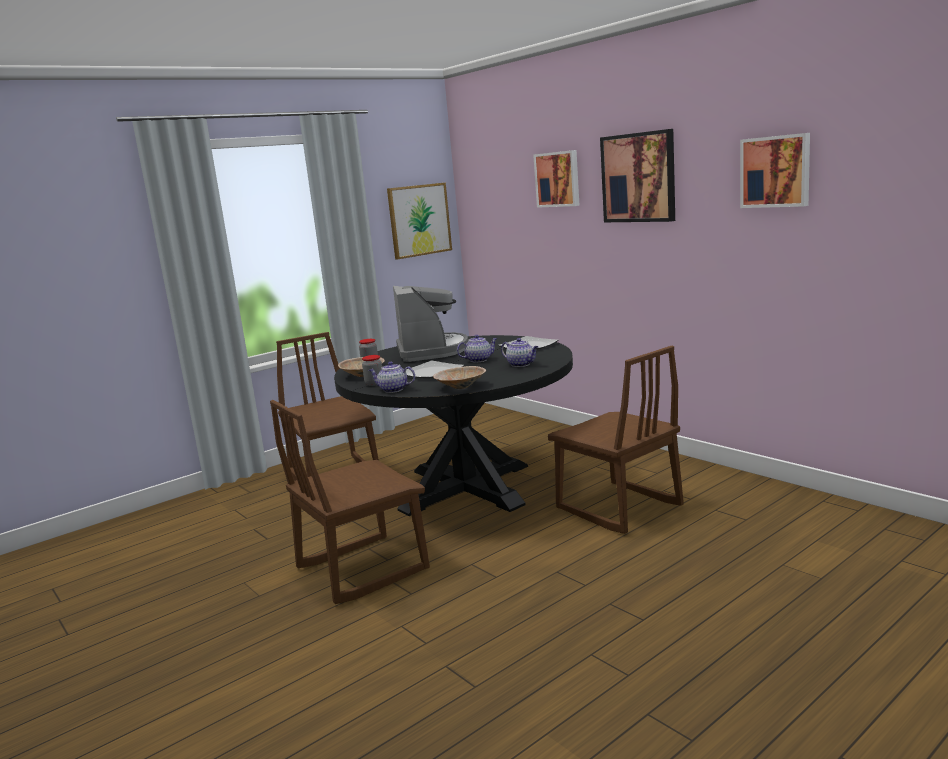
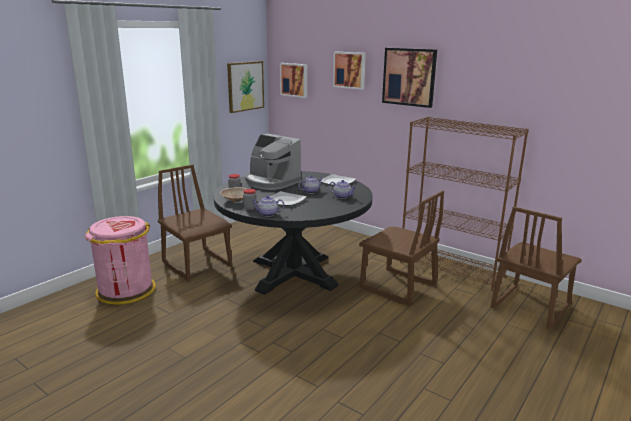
camera: 15 degrees left, 5 degrees up
(225, 509) = (126, 290): none -> pink trash can
(361, 568) = (249, 334): brown chair -> brown chair (529, 307)
(431, 351) = (271, 182): coffee machine -> coffee machine turned 150 degrees clockwise
(460, 387) = (313, 214): beige bowl -> none
(723, 482) = (451, 269): none -> brown bookcase
(776, 171) = (503, 86): picture -> picture (294, 80)

